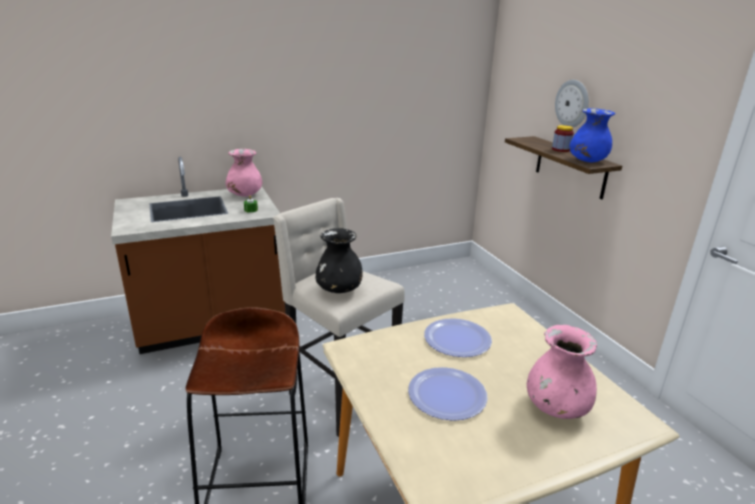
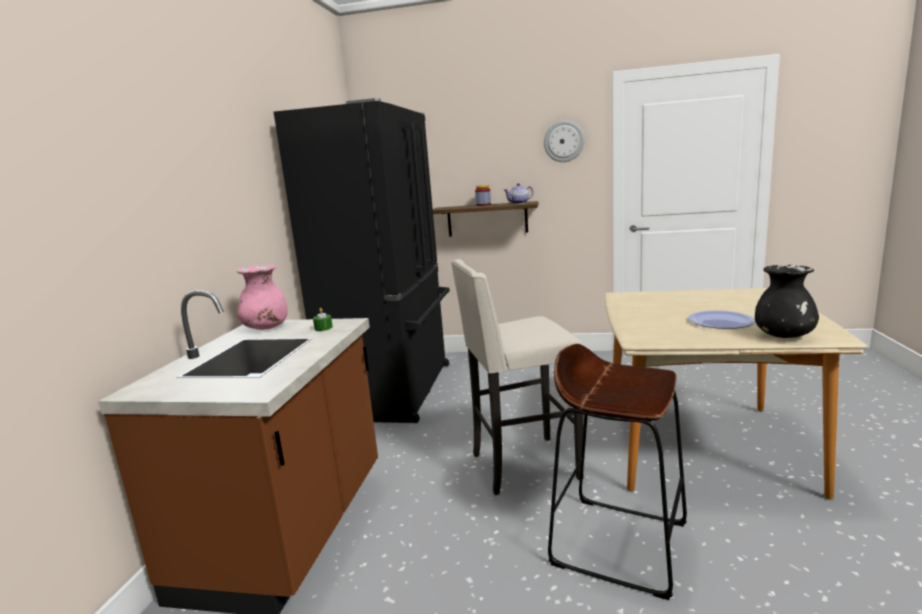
camera: 55 degrees left, 10 degrees down
(339, 289) = (535, 330): black vase -> black vase (784, 336)
(412, 290) = (396, 390): none -> black fridge
(457, 339) = (647, 310): plate -> none
(556, 408) = (744, 302): pink vase -> none
(572, 103) = (473, 169): wall clock -> wall clock (563, 141)
(587, 161) = (519, 203): blue vase -> teapot

